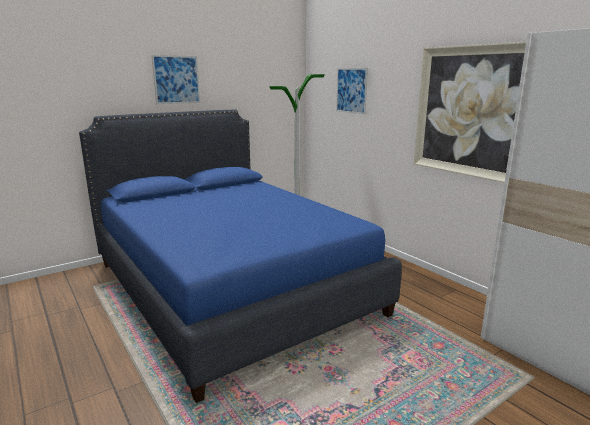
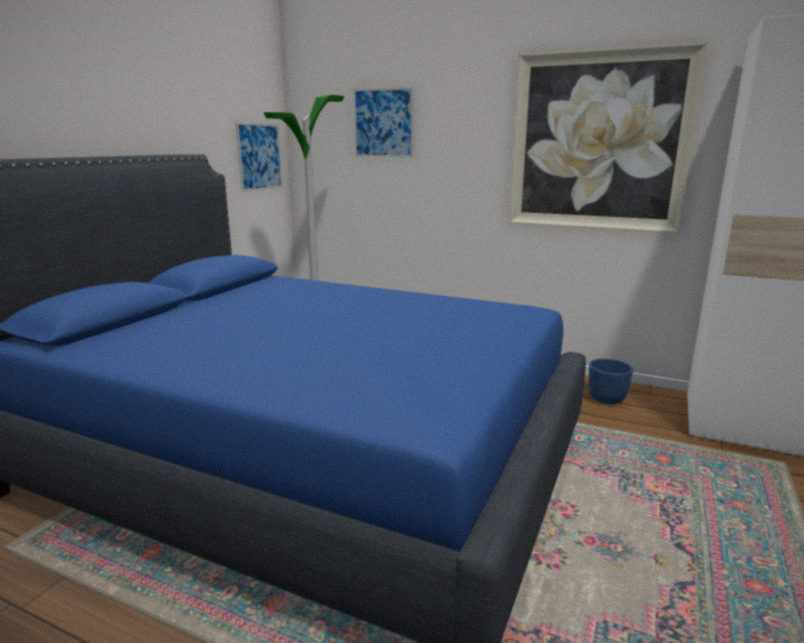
camera: 30 degrees left, 0 degrees up
(176, 79) = (94, 93): picture -> picture (259, 157)
(451, 301) = (607, 399): none -> blue planter

